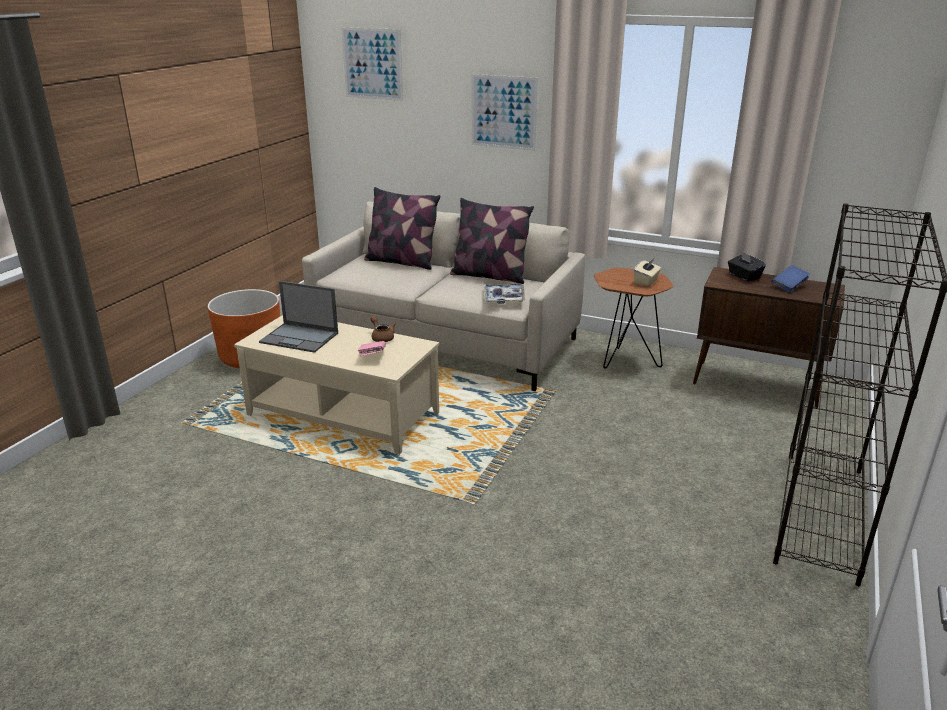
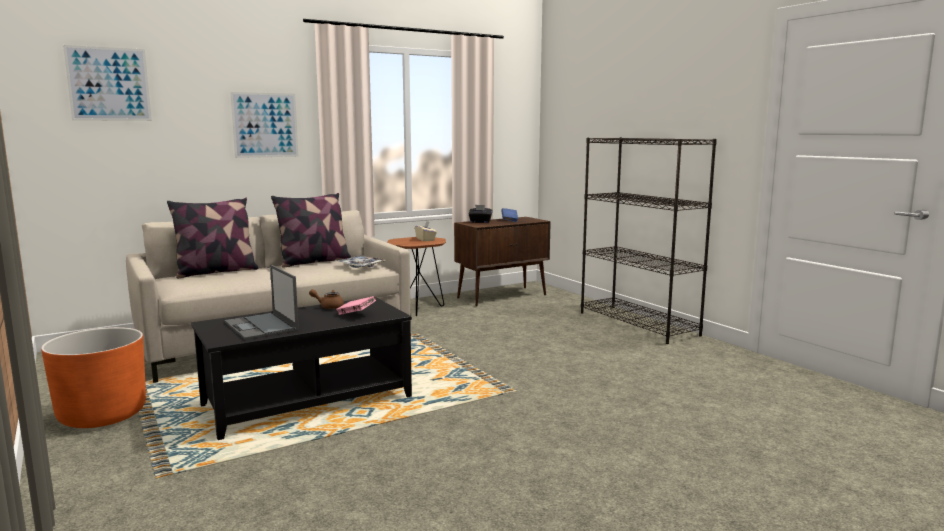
camera: 55 degrees left, 15 degrees down
(300, 338) = (261, 326): laptop -> laptop turned 90 degrees clockwise
(344, 413) = (307, 401): beige coffee table -> black coffee table

